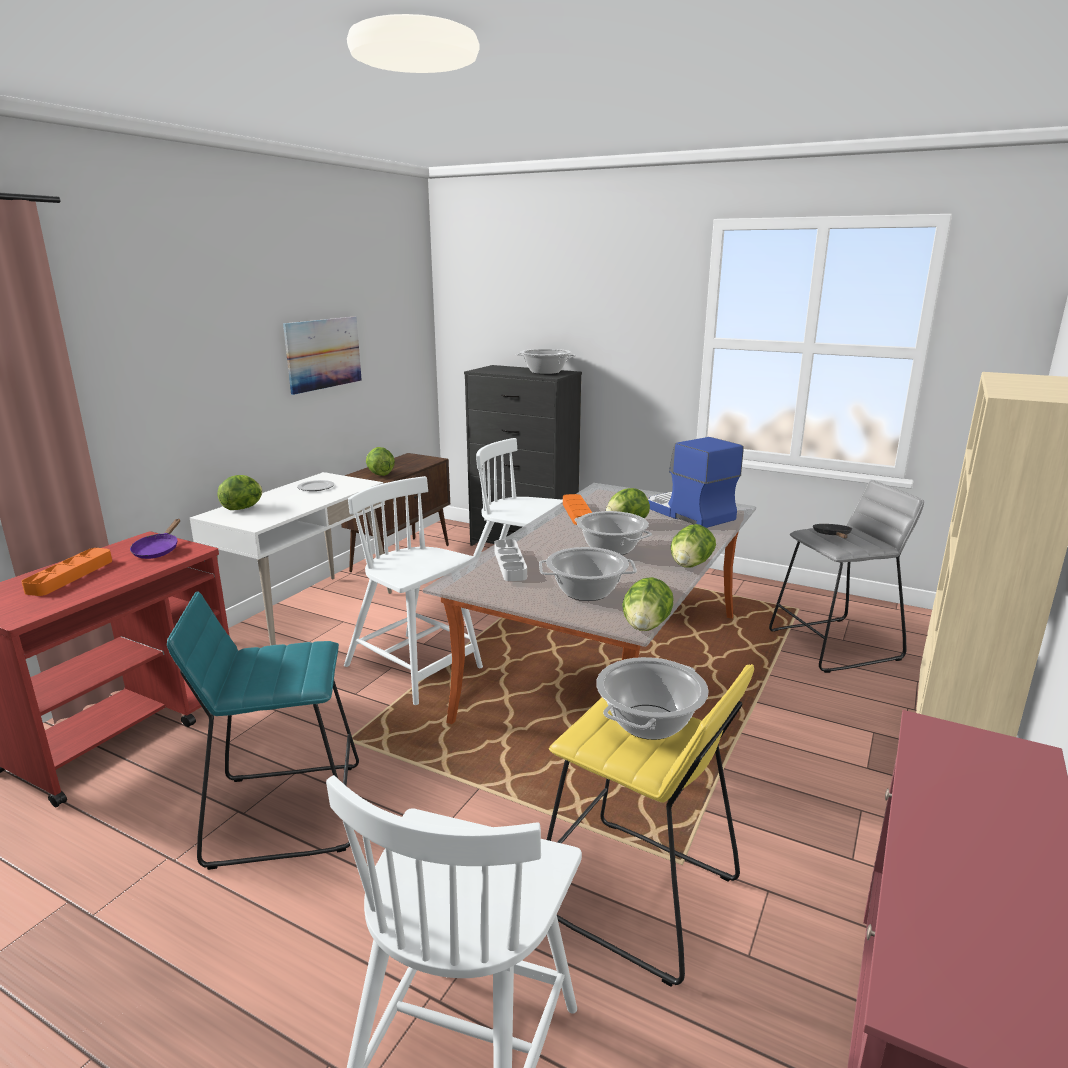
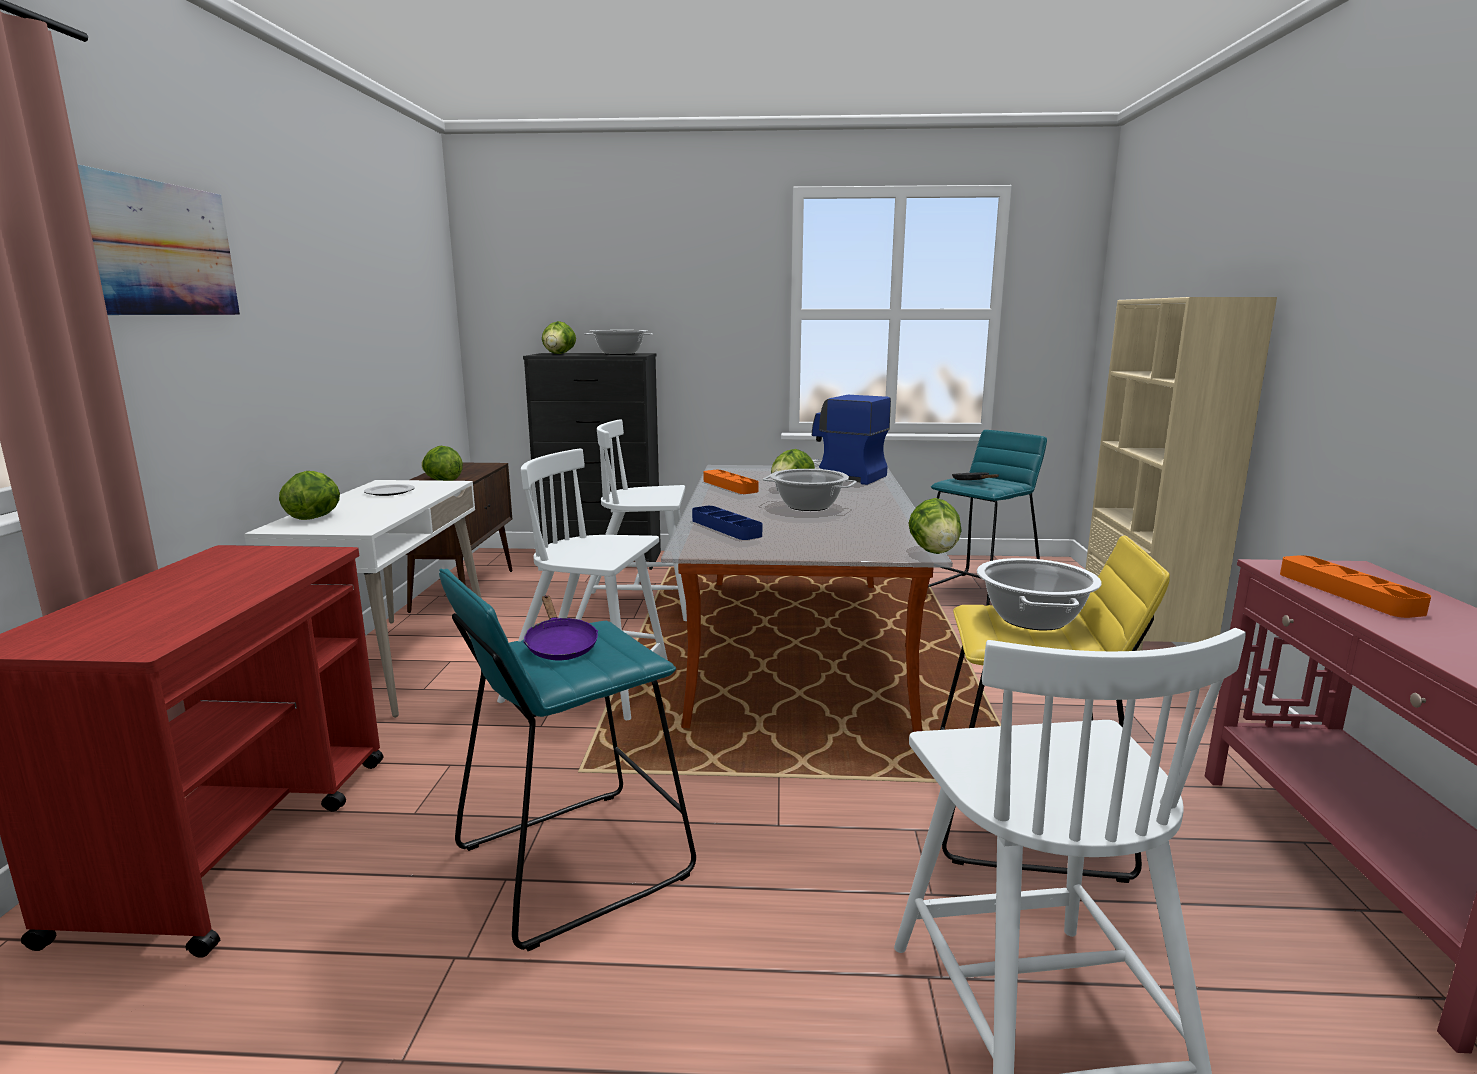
camera: 25 degrees left, 5 degrees down
(70, 576) = (160, 598): orange tray -> orange tray (1348, 592)
(158, 550) = (267, 559): purple frying pan -> purple frying pan (560, 646)
(323, 353) = (364, 327): picture -> picture (162, 249)
(510, 564) = (726, 528): grey tray -> blue tray
(586, 592) = (837, 537): cooking pot -> none
(690, 565) = (900, 508): lettuce -> lettuce (559, 354)
(834, 645) = (978, 593): grey stool -> turquoise stool

